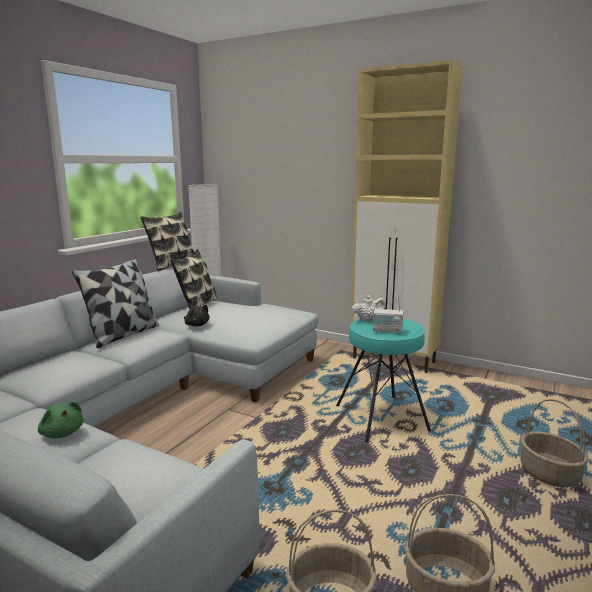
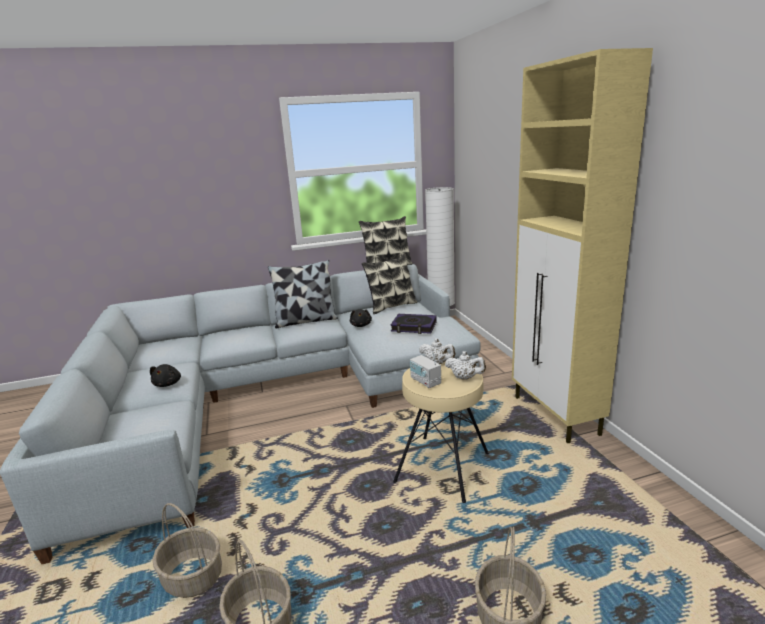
camera: 45 degrees right, 5 degrees up
(62, 433) = (168, 384): green plush toy -> black plush toy
(254, 314) = (414, 327): none -> book
(381, 418) = (443, 467): turquoise stool -> beige stool
(406, 322) = (465, 378): none -> white teapot

